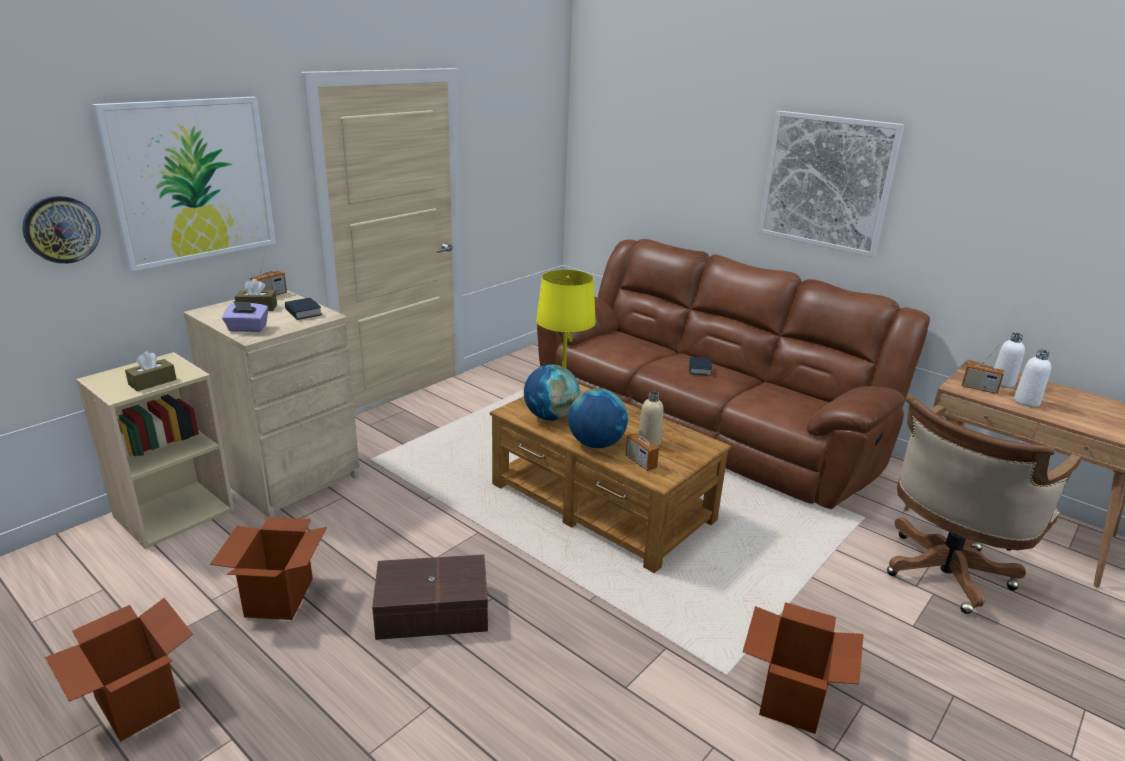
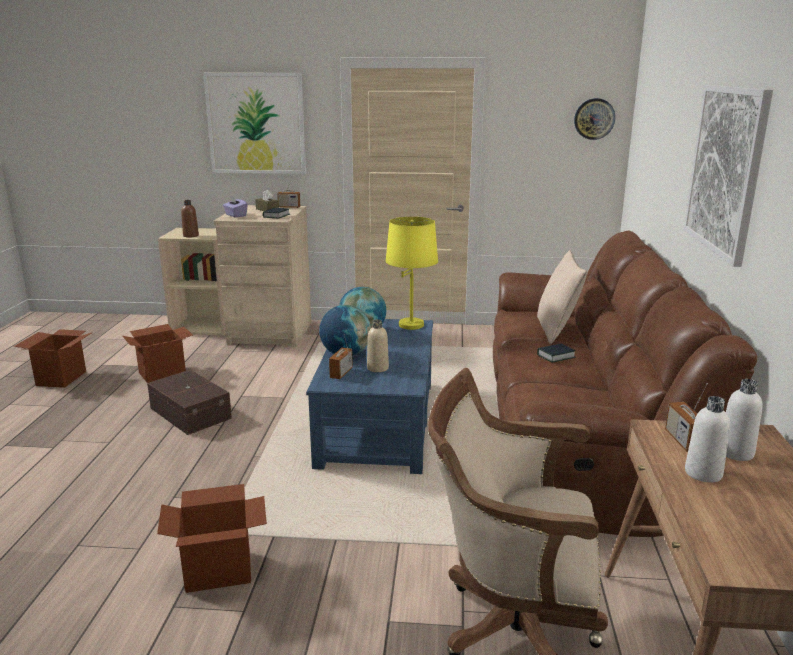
camera: 55 degrees right, 5 degrees down
(61, 229) = (182, 141): wall clock -> wall clock (594, 119)
(152, 382) = (191, 235): brown tissue box -> brown bottle
(601, 503) = (377, 423): brown coffee table -> blue coffee table
(645, 347) = (556, 330): none -> beige pillow

